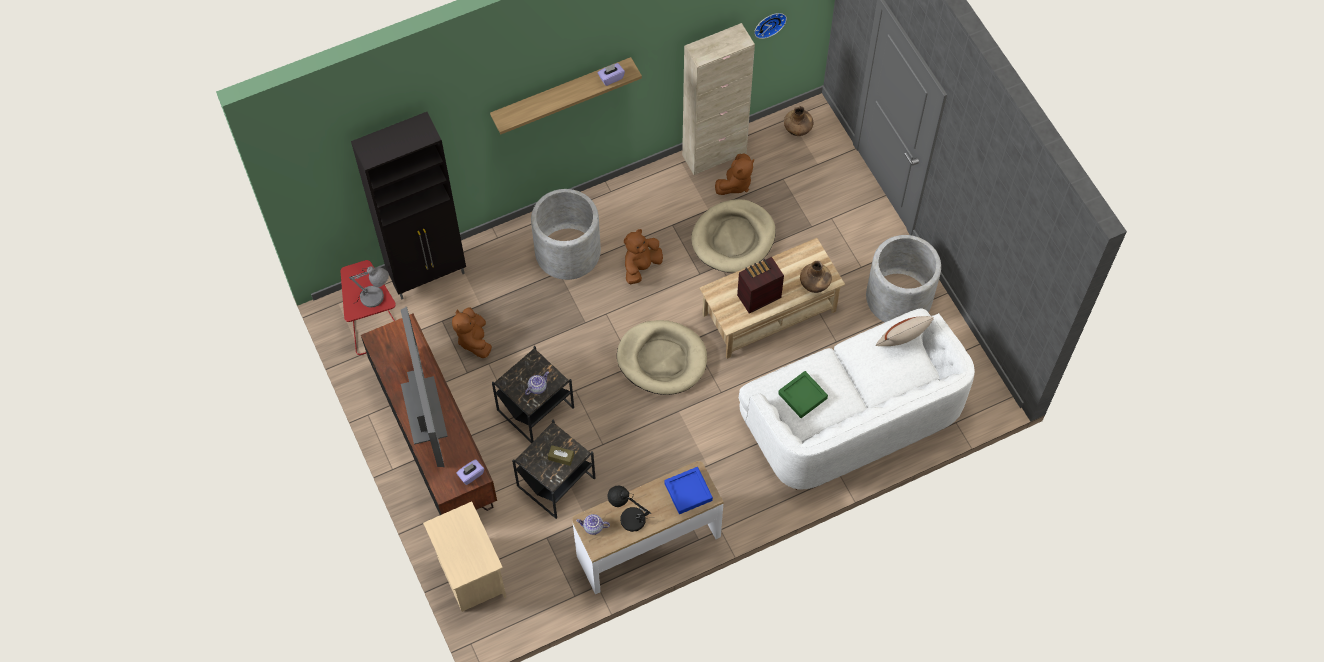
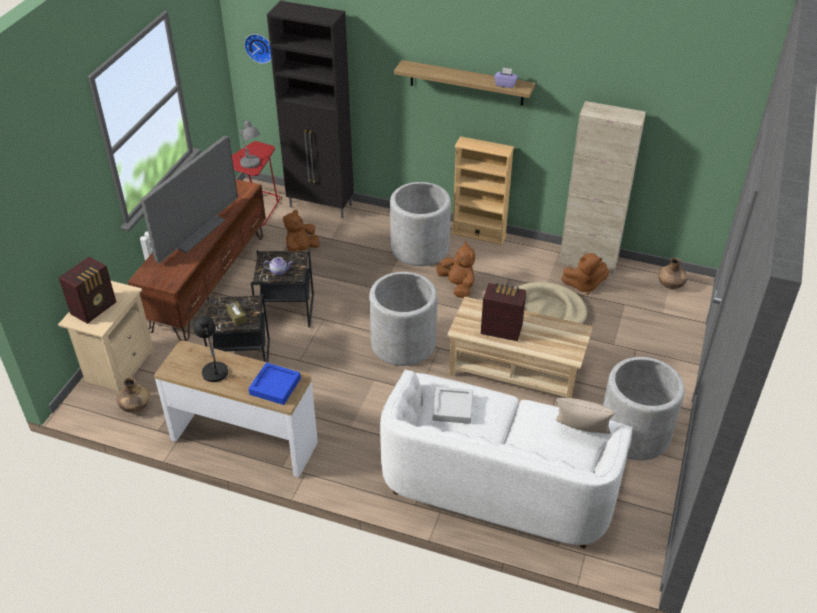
camera: 45 degrees right, 20 degrees down
(461, 550) = (95, 308): none -> radio
(471, 475) = (168, 281): purple tissue box -> none
(593, 527) = (184, 356): teapot -> none
(598, 195) = (479, 234): none -> beige bookcase
(641, 266) = (457, 286): brown plush toy -> brown plush toy turned 60 degrees clockwise
(662, 359) = (403, 343): beige dog bed -> grey planter
(769, 23) = (676, 138): wall clock -> wall clock (260, 47)
(802, 396) = (452, 408): green tray -> grey tray
(814, 284) = (555, 351): brown vase -> brown vase (135, 407)

